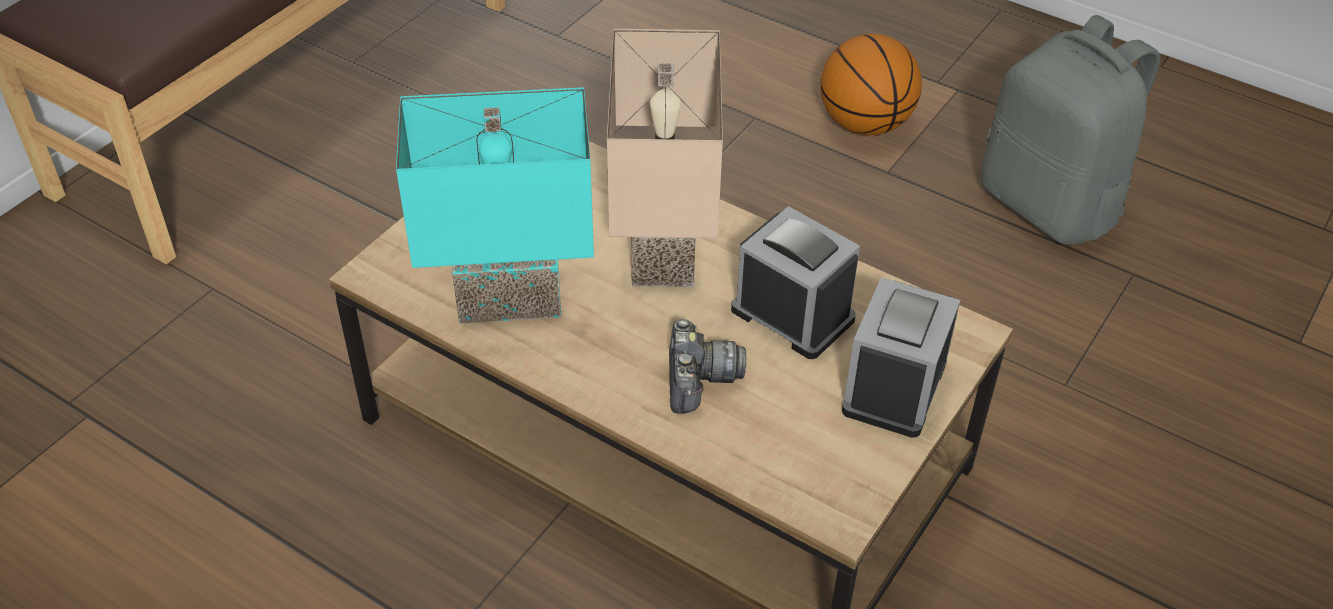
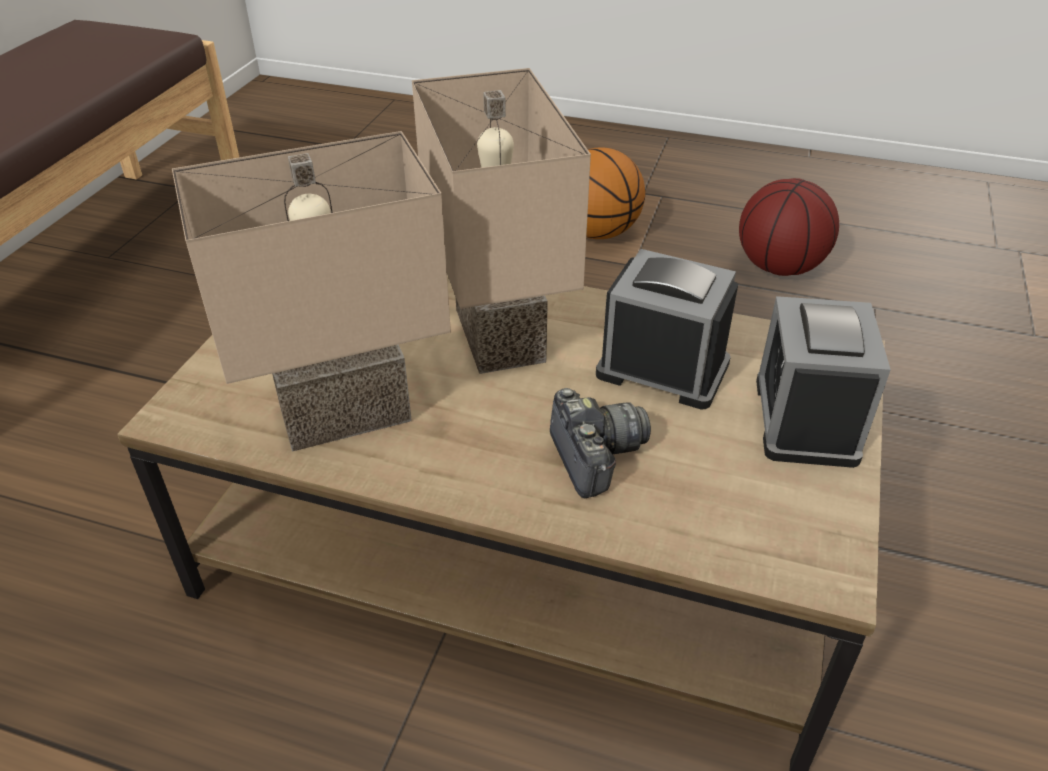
camera: 15 degrees left, 5 degrees down
(511, 294) = (345, 407): turquoise table lamp -> beige table lamp
(1052, 205) = (780, 267): grey backpack -> basketball

